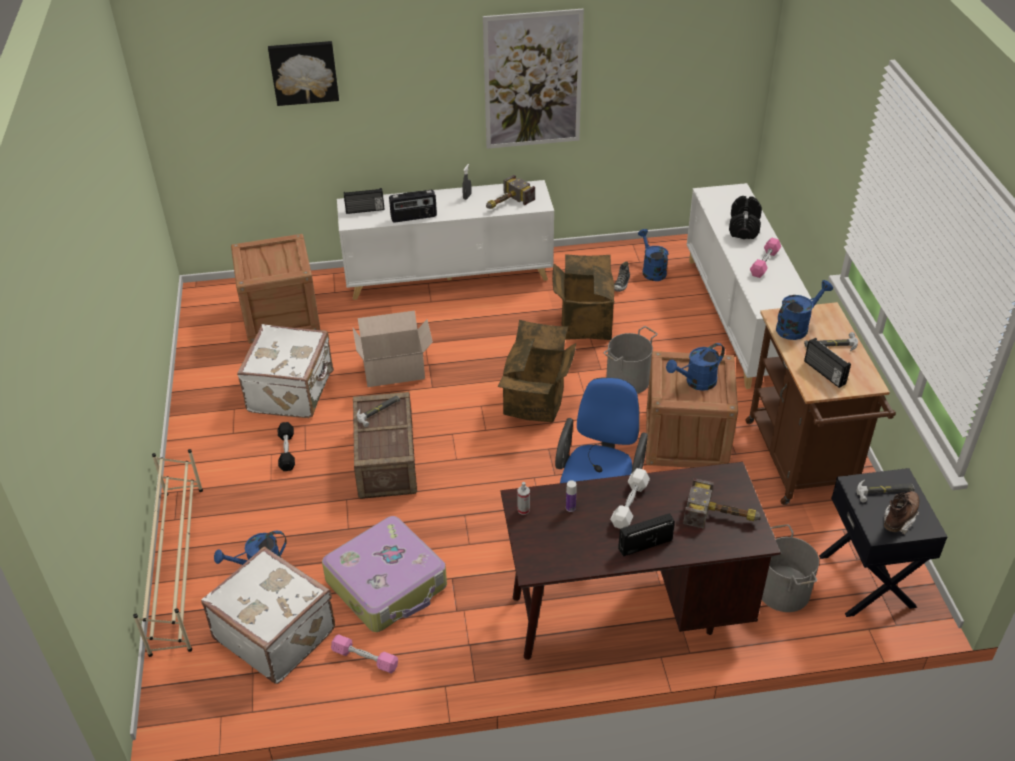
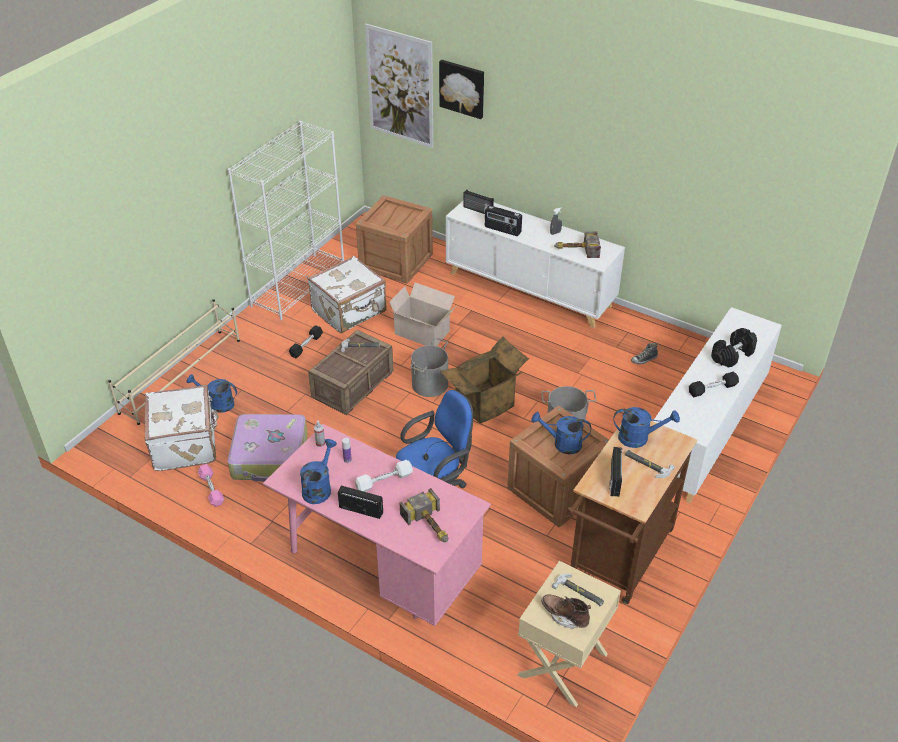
camera: 40 degrees right, 0 degrees up
(200, 396) = (298, 286): none -> white bookcase
(533, 80) = (628, 160): picture -> picture (400, 86)
(583, 324) = (581, 372): cardboard box -> none
(627, 613) = (380, 569): brown desk -> pink desk
(651, 270) = (679, 362): blue watering can -> blue watering can (319, 488)
(764, 263) = (712, 389): pink dumbbell -> black dumbbell
(782, 591) = (495, 627): grey bucket -> grey bucket (429, 384)
(868, 581) = (564, 665): black nightstand -> beige nightstand
(899, 518) = (565, 616): brown boot -> brown boot turned 135 degrees counterclockwise

